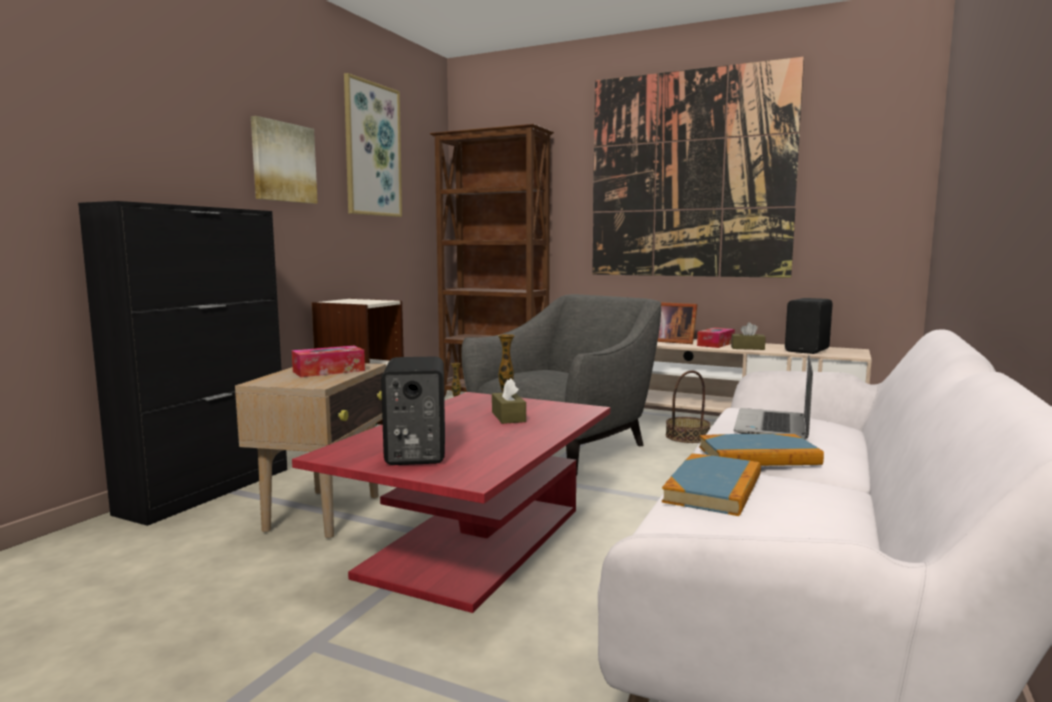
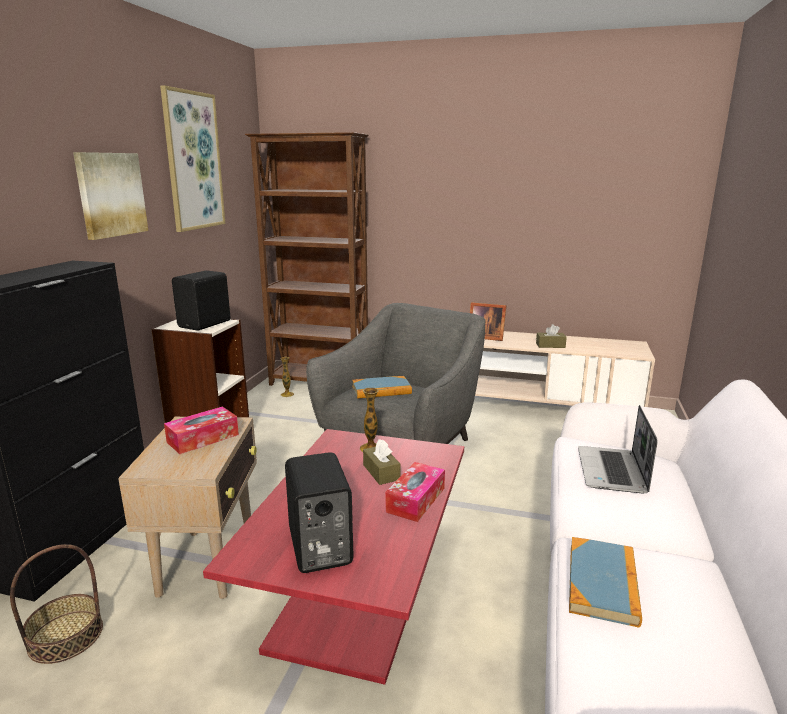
camera: 10 degrees left, 10 degrees up
(687, 437) = (501, 424): basket -> basket (66, 636)
(689, 175) = (498, 184): picture -> none
(715, 344) = (521, 340): tissue box -> tissue box (415, 500)
(758, 455) = (618, 522): book -> book (381, 390)
(808, 350) = (601, 347): black speaker -> black speaker (206, 324)

